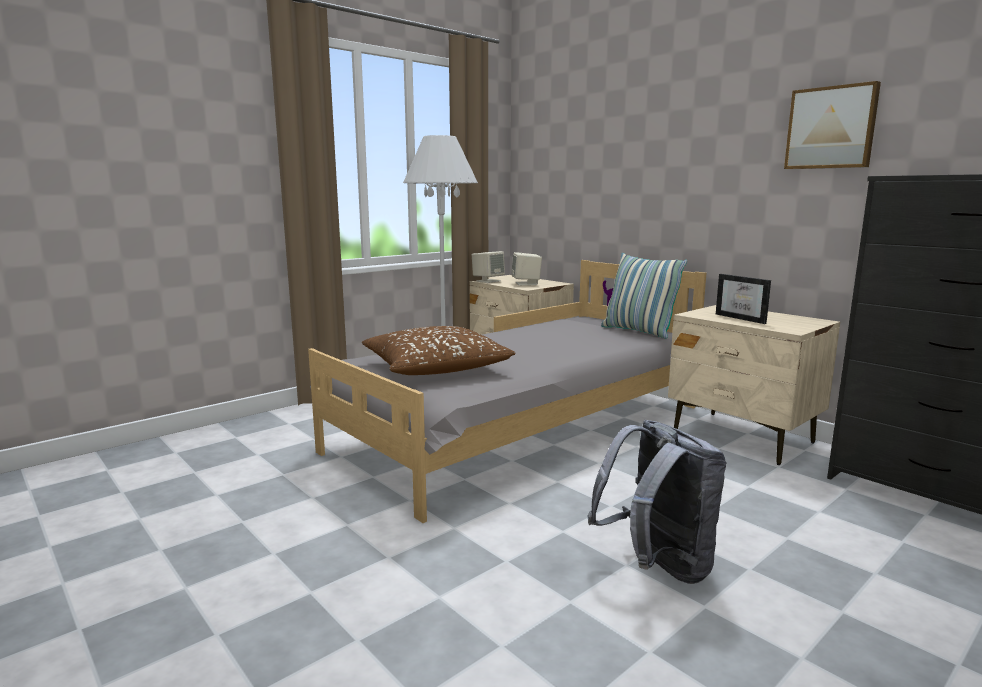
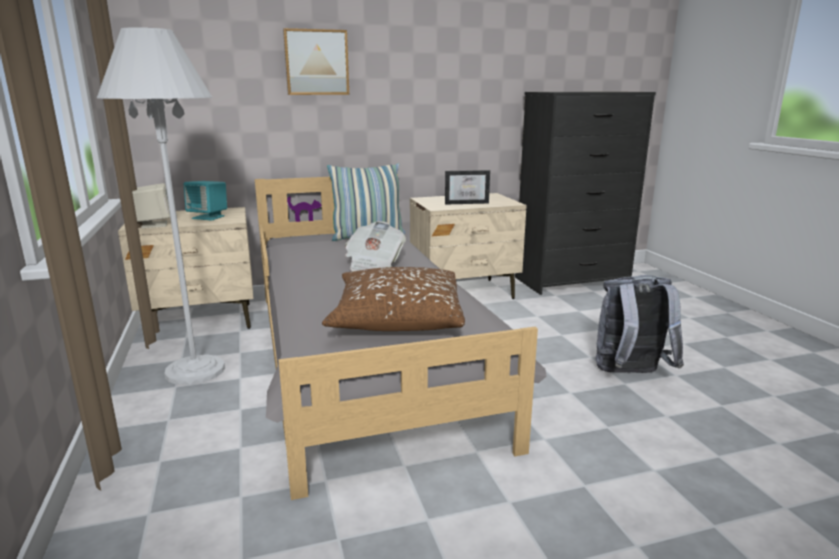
camera: 65 degrees left, 5 degrees up
(526, 284) = (209, 217): beige speaker -> turquoise speaker
(556, 344) = (373, 264): none -> newspaper
(831, 128) = (479, 54): picture -> picture (316, 62)

